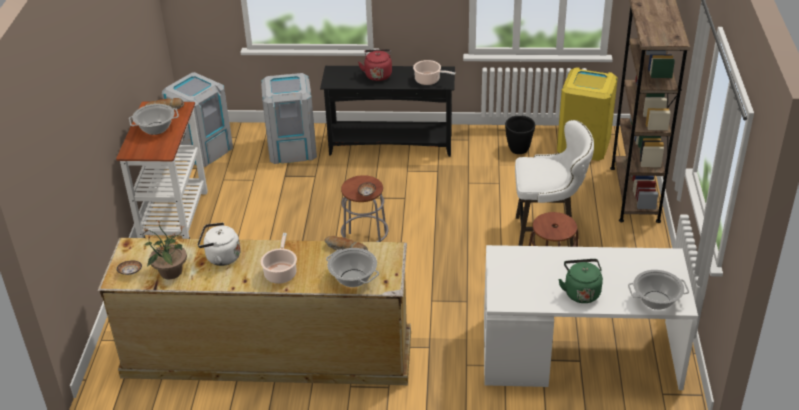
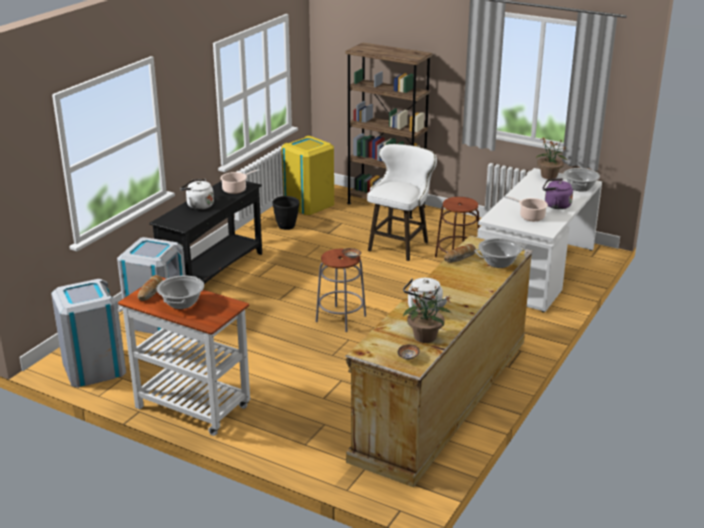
camera: 65 degrees left, 10 degrees down
(281, 272) = (468, 288): cooking pot -> cooking pot (530, 216)
(378, 75) = (198, 205): red kettle -> white kettle
(581, 292) = (555, 205): green kettle -> purple kettle
(666, 267) = (549, 176): none -> potted plant

